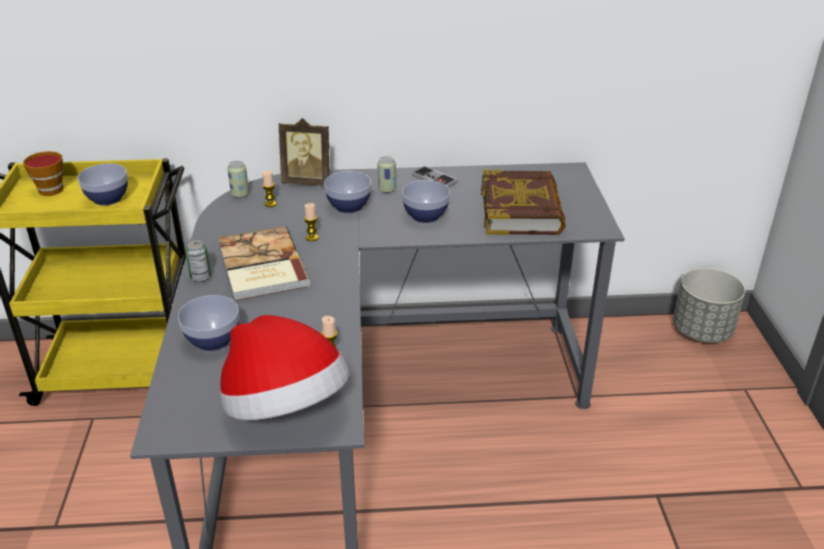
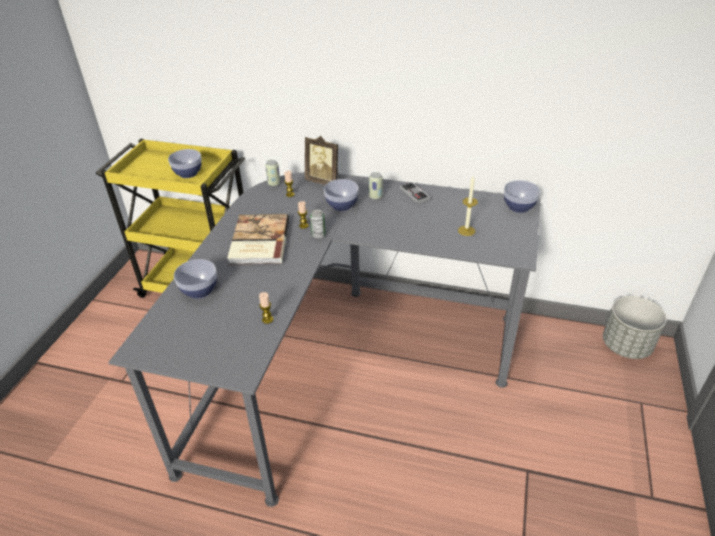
camera: 20 degrees right, 5 degrees up
(52, 188) = (159, 160): cup -> none
(200, 277) = (216, 242): can -> can (318, 235)
(285, 408) = (217, 352): hat -> none
(425, 216) = (392, 223): bowl -> bowl (519, 207)
(521, 210) = (466, 230): book -> candle

